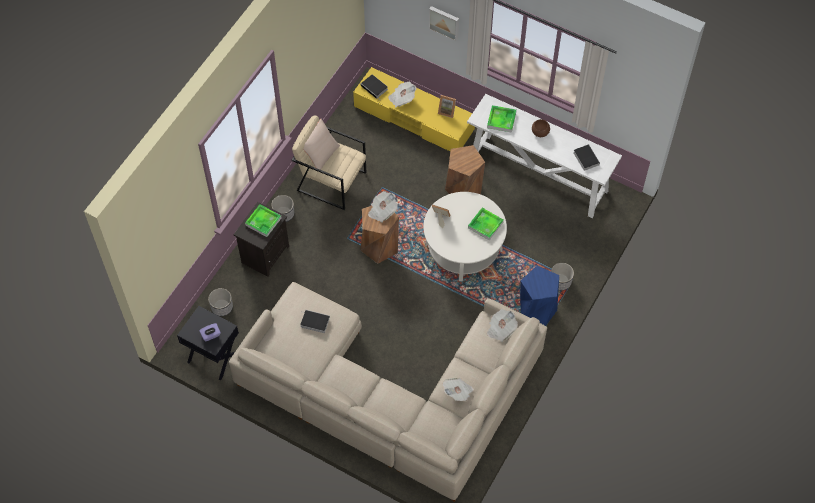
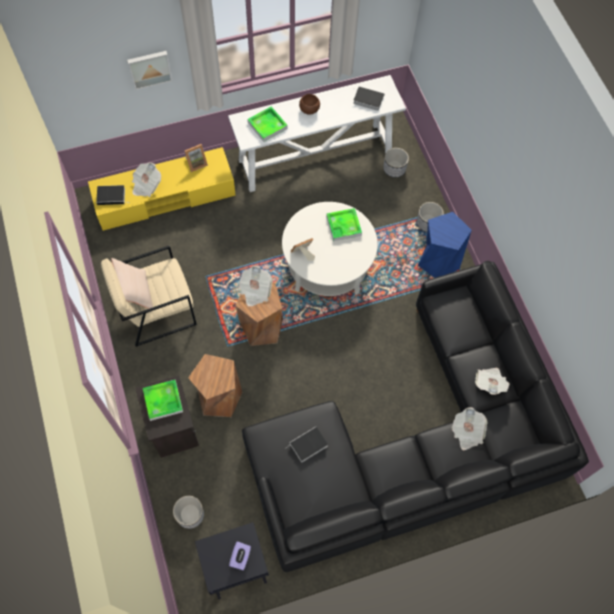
camera: 50 degrees left, 5 degrees up
(283, 214) = (148, 377): planter -> planter (394, 169)
(389, 395) = (416, 442): beige sofa -> black sofa
(463, 189) = (272, 218): brown stool -> brown stool (219, 397)
(501, 329) = (456, 298): newspaper -> newspaper (467, 432)

